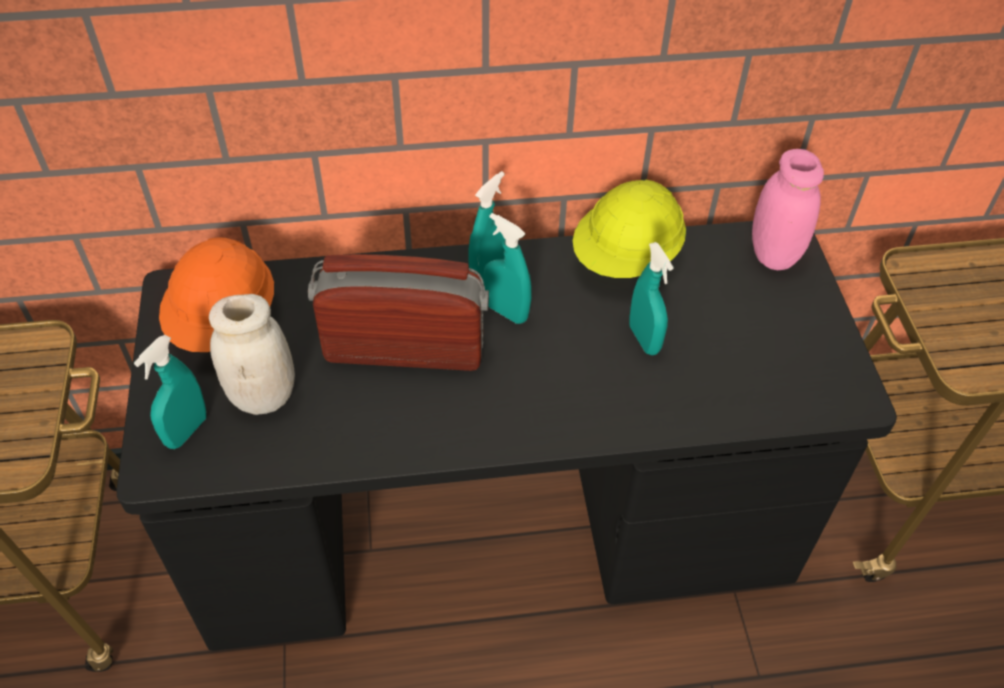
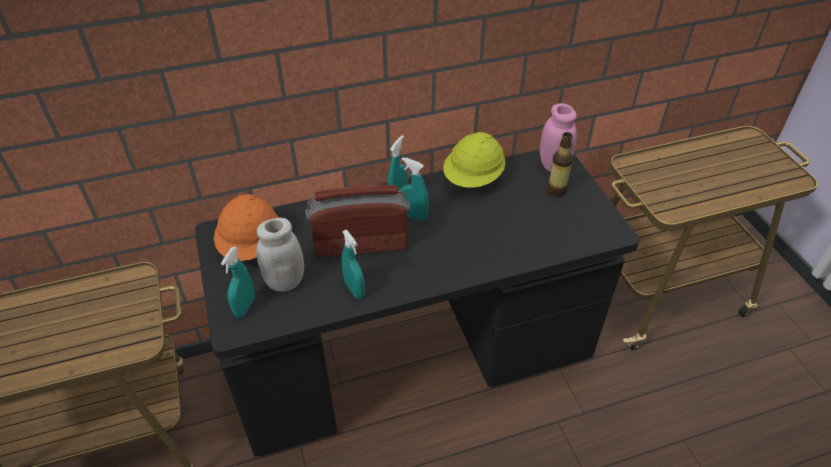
camera: 10 degrees left, 5 degrees down
(644, 339) = (494, 219): turquoise spray bottle -> turquoise spray bottle (354, 289)
(767, 302) = (556, 190): none -> bottle

